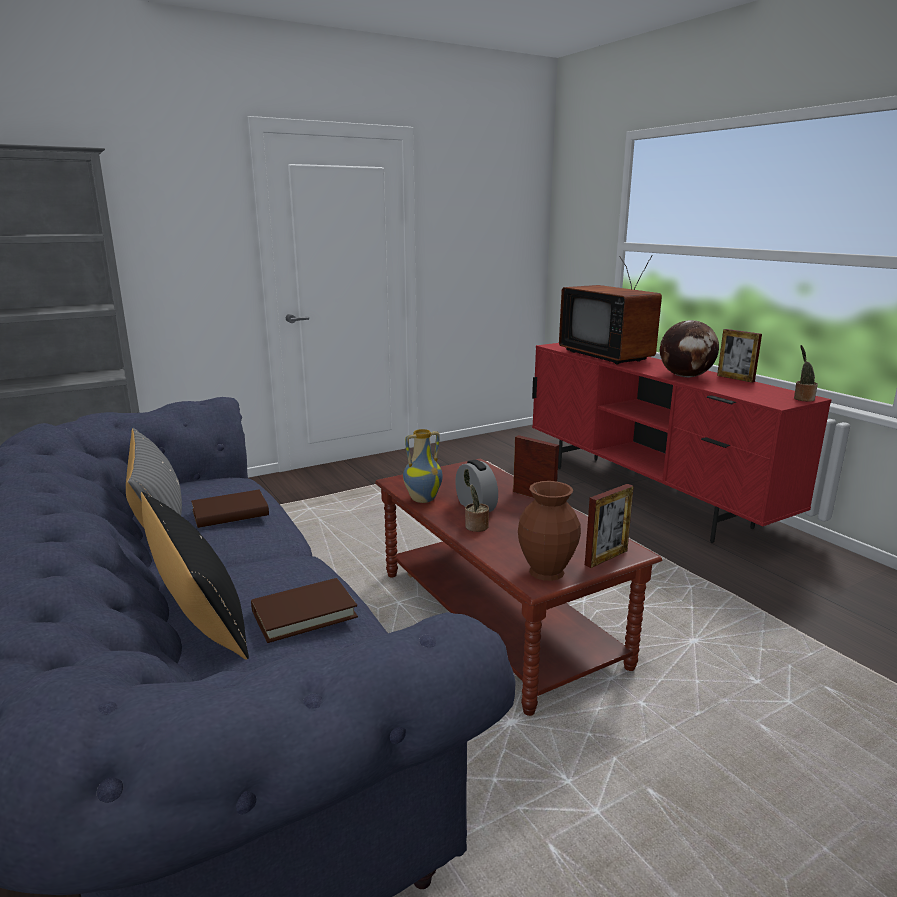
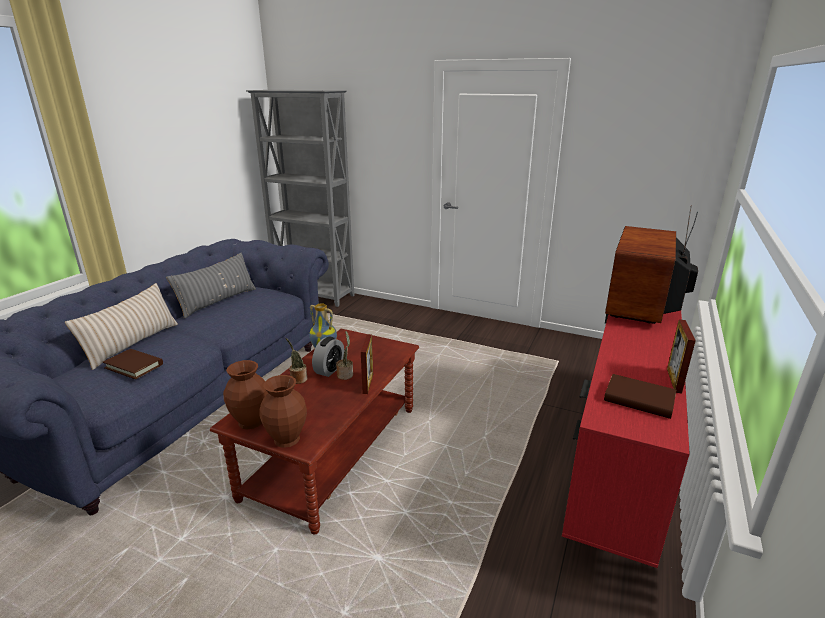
camera: 55 degrees right, 5 degrees up
(198, 610) = (132, 344): black pillow -> beige pillow
(230, 513) = (234, 311): brown book -> brown book (639, 399)
(606, 558) = (287, 438): picture frame -> brown vase
(686, 376) = (629, 355): globe -> none
(802, 398) = (653, 433): potted plant -> potted plant (345, 374)

